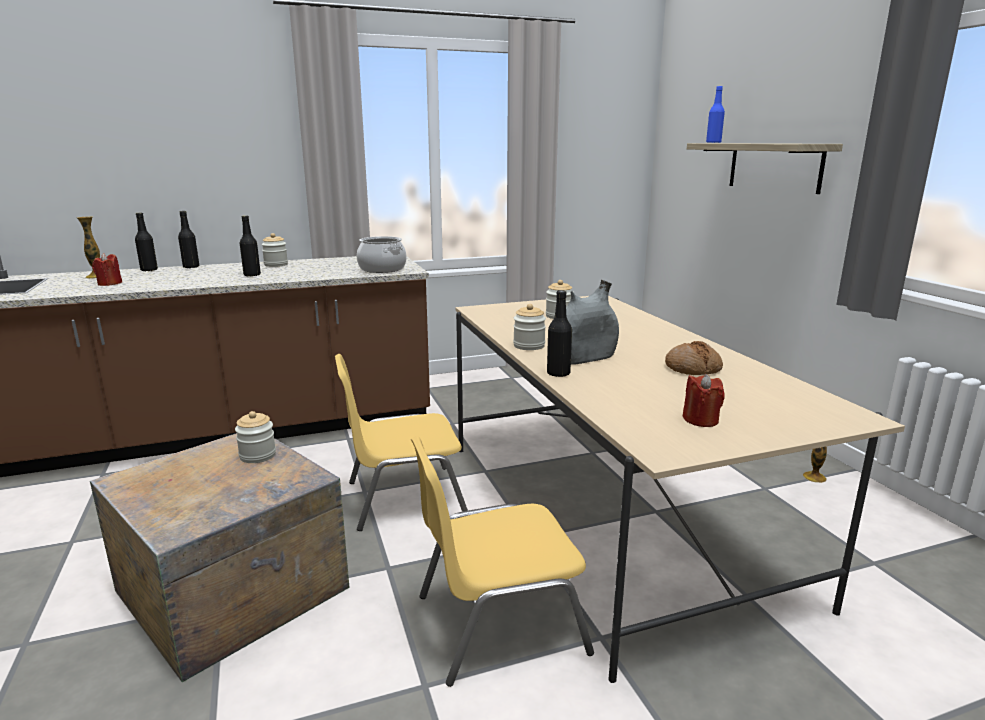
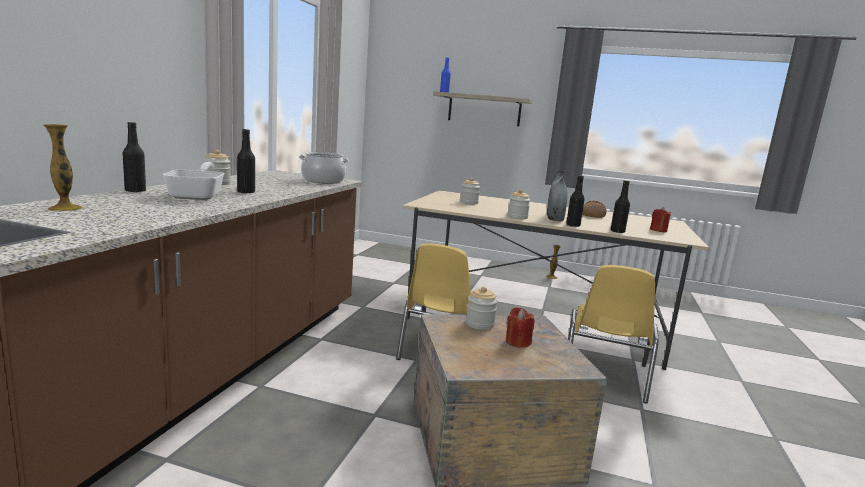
camera: 55 degrees left, 5 degrees down
(109, 284) = (135, 212): red candle -> red candle (518, 342)
(149, 270) = (98, 197): black bottle -> black bottle (617, 231)
(205, 275) = (198, 196): none -> frying pan

